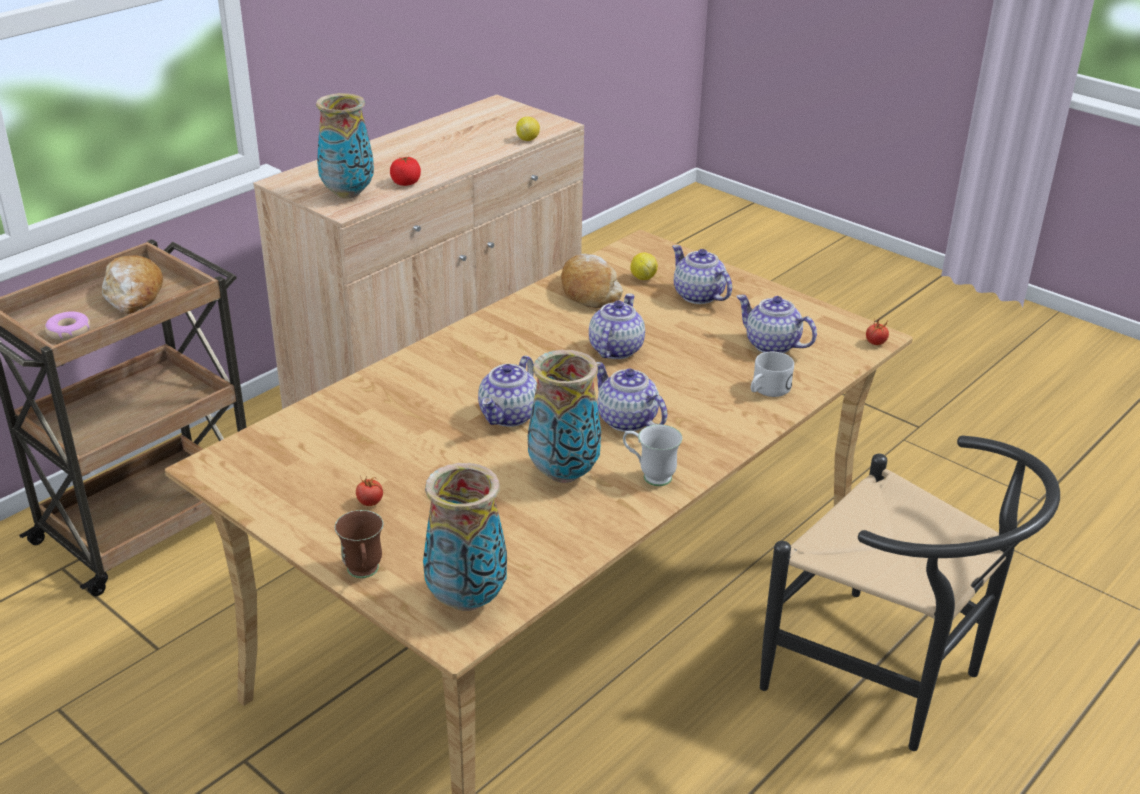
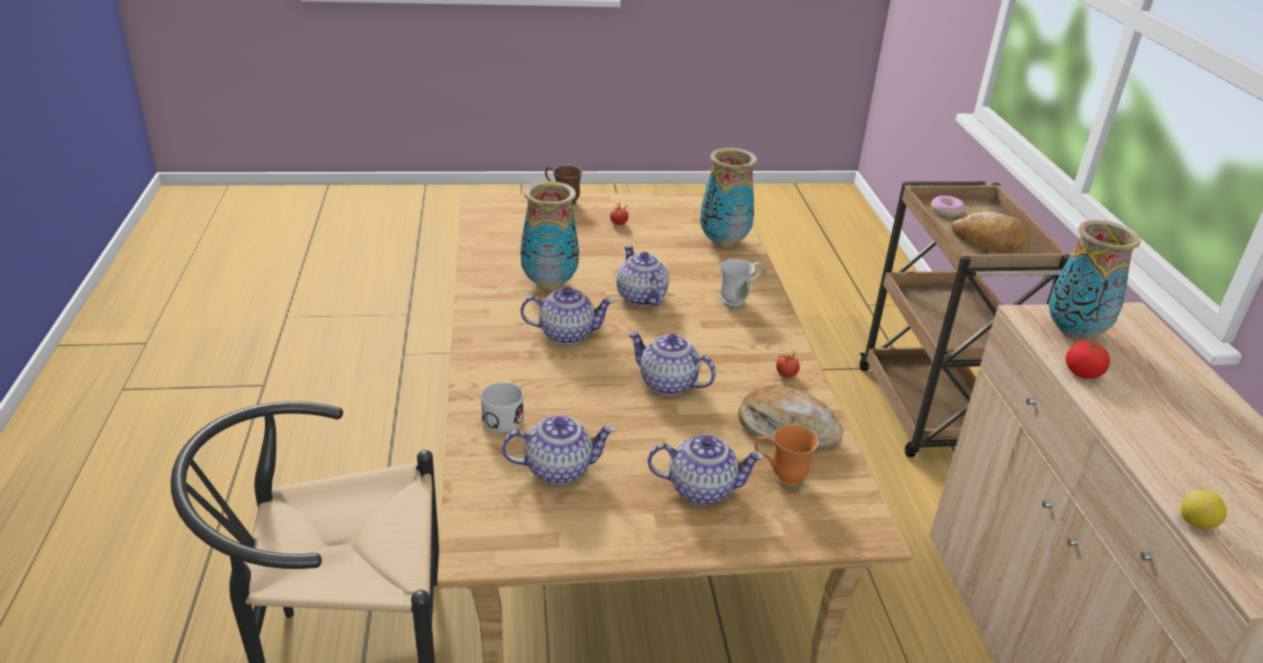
camera: 130 degrees right, 0 degrees up
(466, 600) = (498, 214): vase -> vase (723, 242)
(615, 349) = (667, 383): teapot -> teapot turned 150 degrees clockwise
(643, 278) = (780, 477): lemon -> orange mug
(649, 476) = (497, 308): white mug -> white mug (738, 300)
(875, 343) = (466, 538): tomato -> tomato (786, 375)

